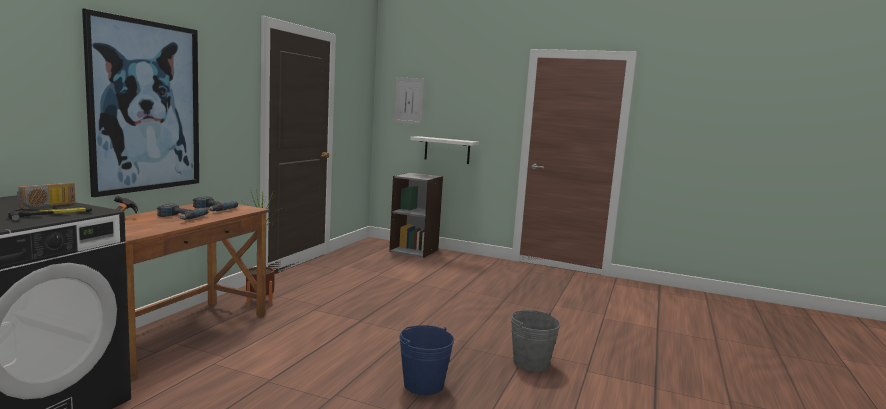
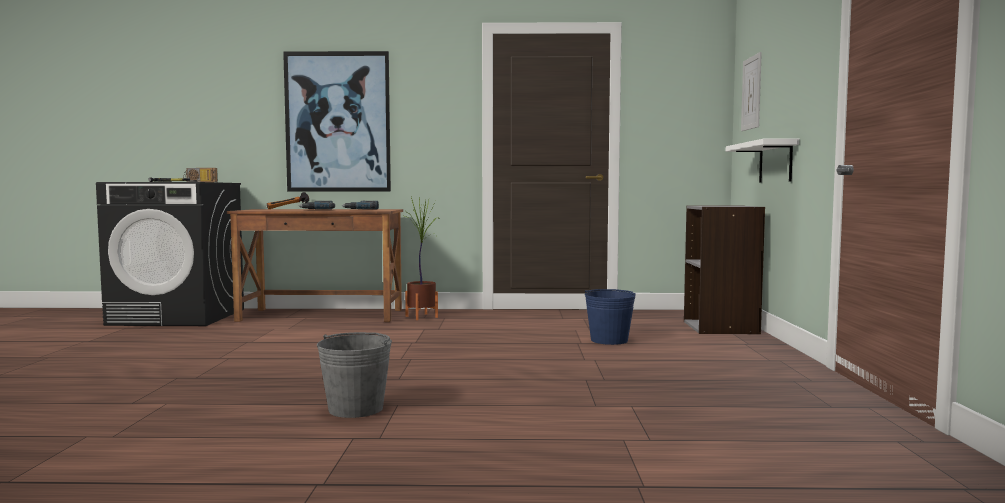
camera: 70 degrees right, 5 degrees down
(423, 384) = (262, 376): blue bucket -> blue bucket (609, 340)

